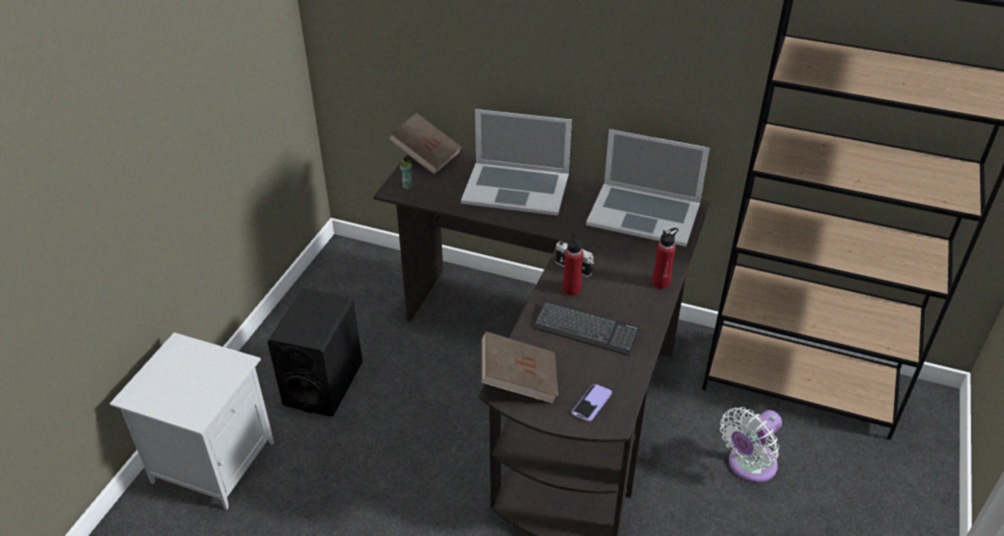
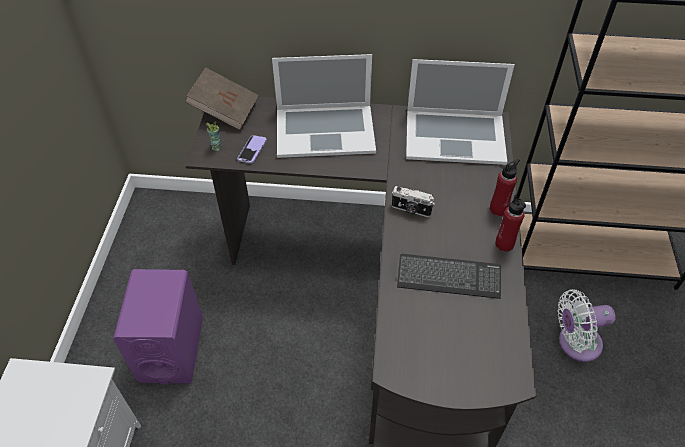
camera: 15 degrees left, 10 degrees up
(323, 384) = (171, 349): black speaker -> purple speaker
(518, 380) = (405, 354): brown book -> none
(571, 289) = (418, 234): red bottle -> red bottle (504, 244)
(591, 403) = (485, 364): phone -> phone (252, 150)
(748, 466) = (575, 343): white fan -> white fan turned 45 degrees clockwise

